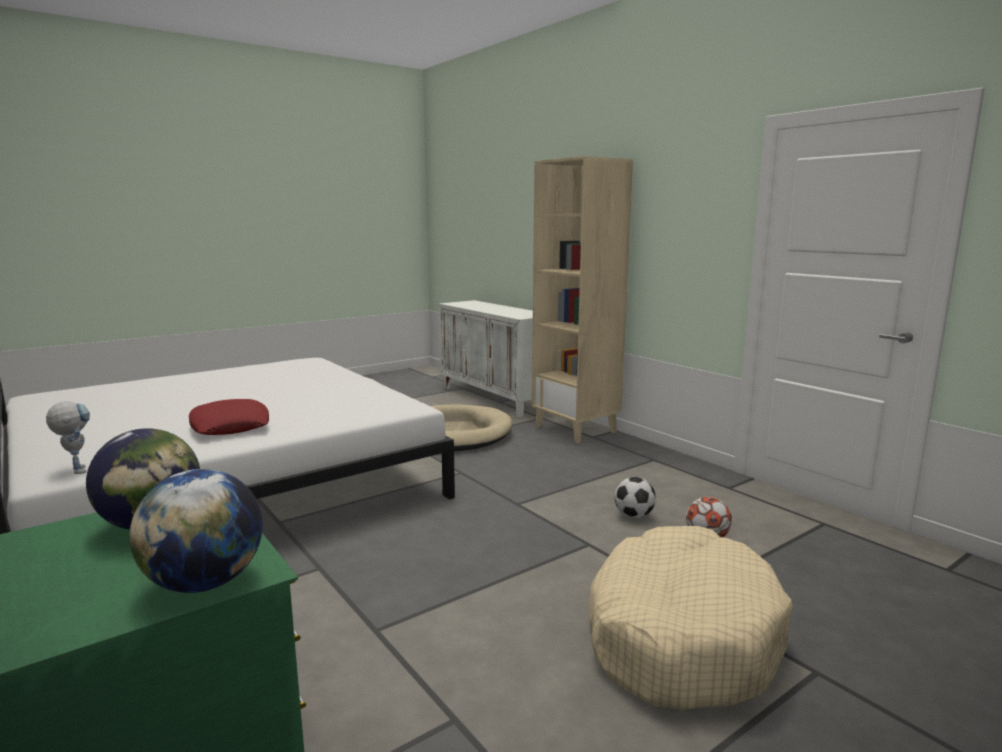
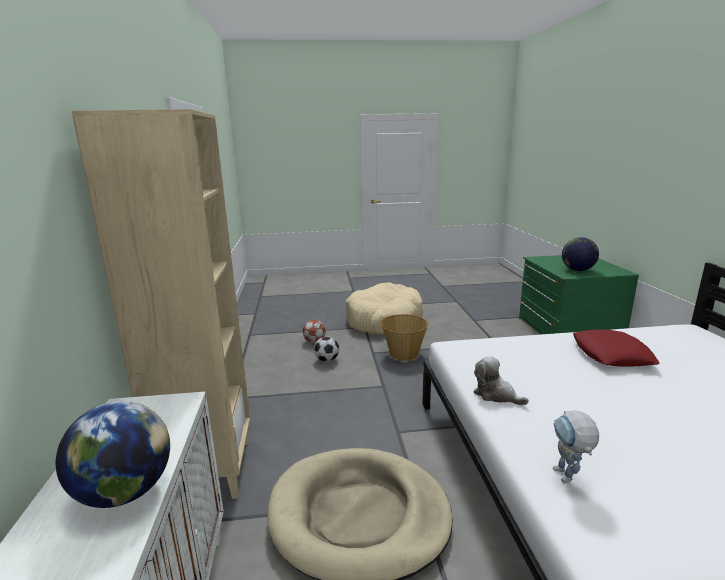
camera: 150 degrees left, 5 degrees up
(76, 469) = (683, 332): toy robot -> toy robot (568, 479)
(205, 583) = (547, 258): globe -> globe (125, 492)
(362, 387) = (496, 395): none -> plush toy
(539, 555) = (403, 354): none -> basket

